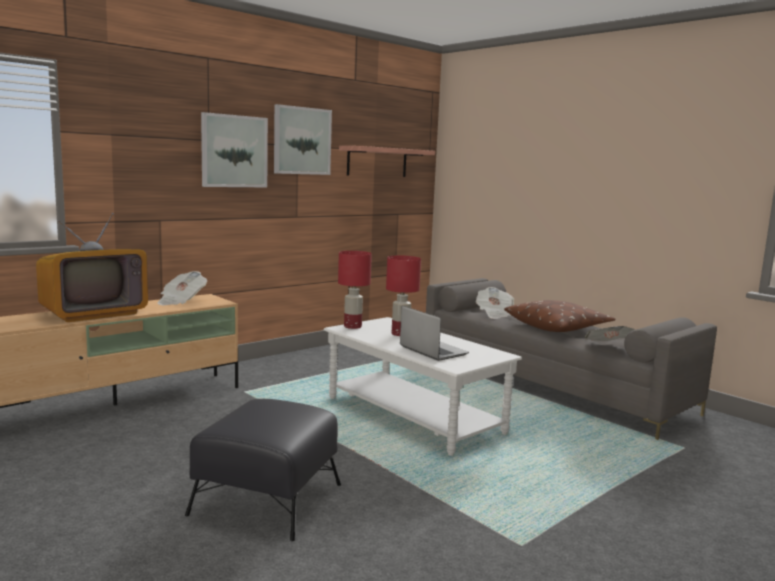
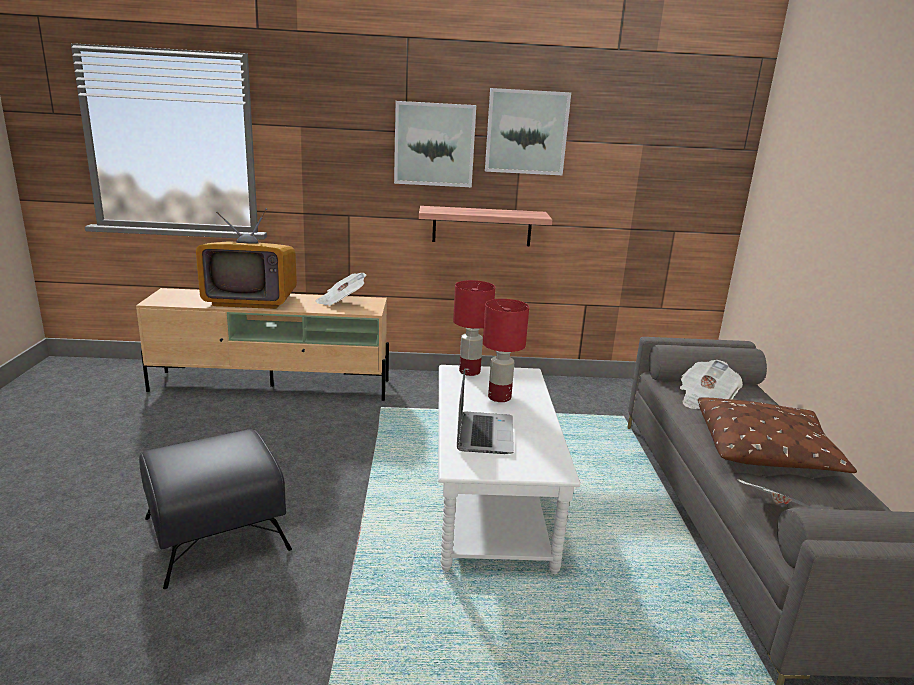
camera: 40 degrees right, 10 degrees up
(377, 162) = (644, 160): shelf -> shelf (482, 226)

